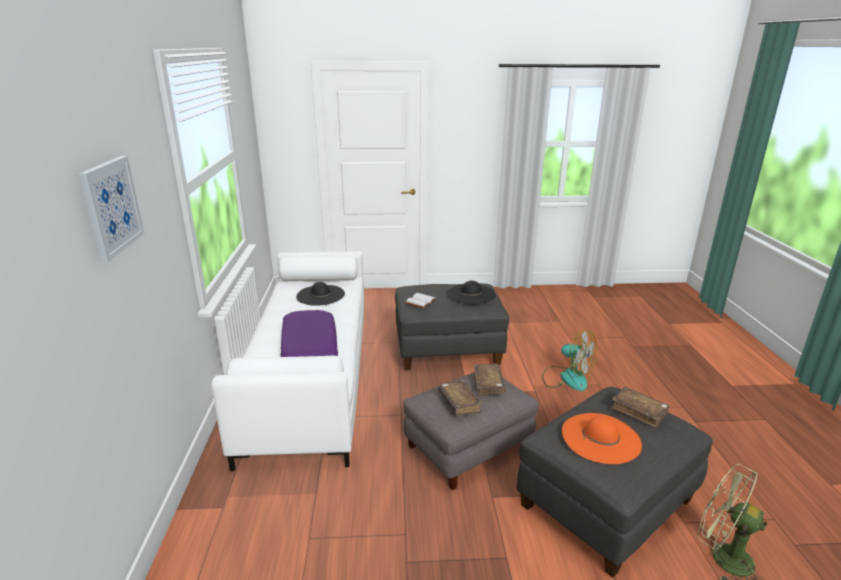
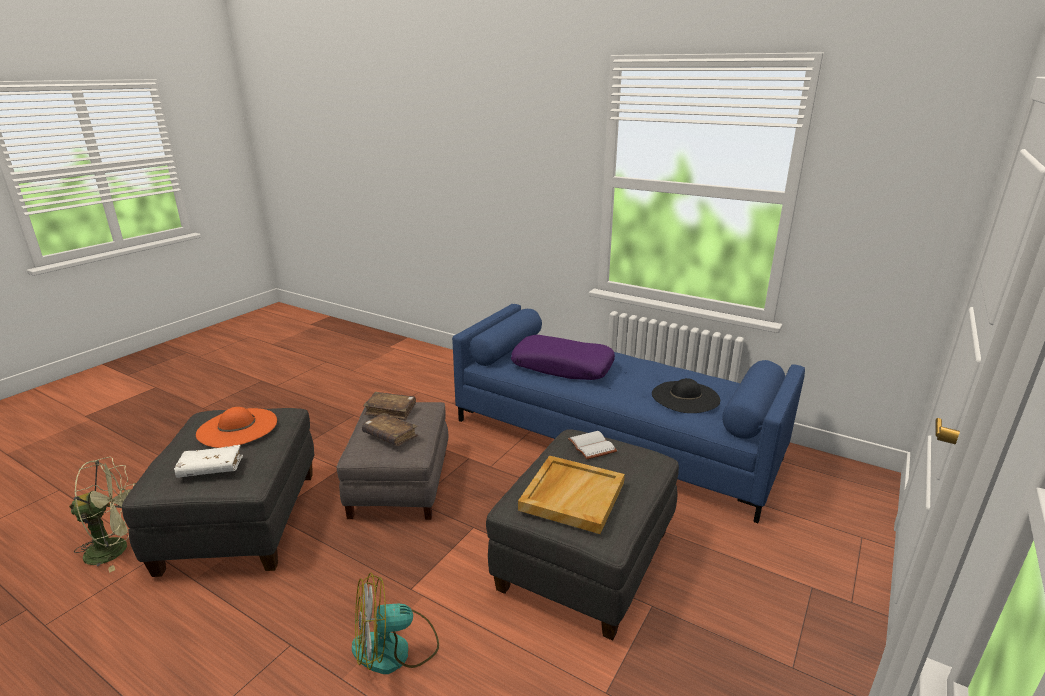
camera: 125 degrees right, 0 degrees up
(111, 206) = (501, 151): picture -> none
(310, 375) = (614, 438): white sofa -> blue sofa
(470, 294) = (572, 495): black hat -> beige tray
(638, 412) = (211, 469): brown book -> white book

